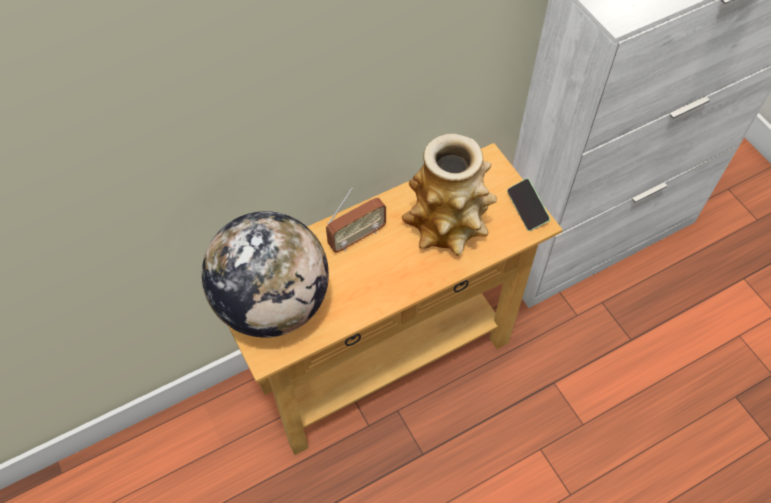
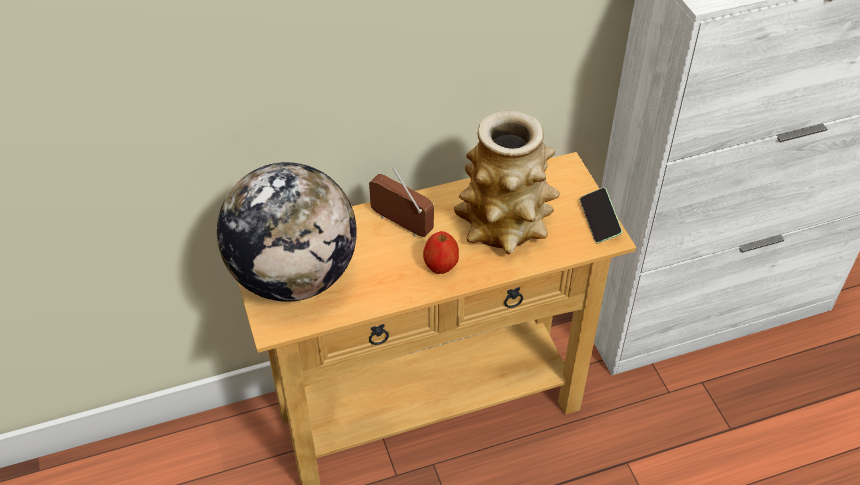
camera: 10 degrees right, 10 degrees down
(357, 237) = (401, 224): radio -> radio turned 120 degrees counterclockwise
(400, 273) = (441, 266): none -> apple

